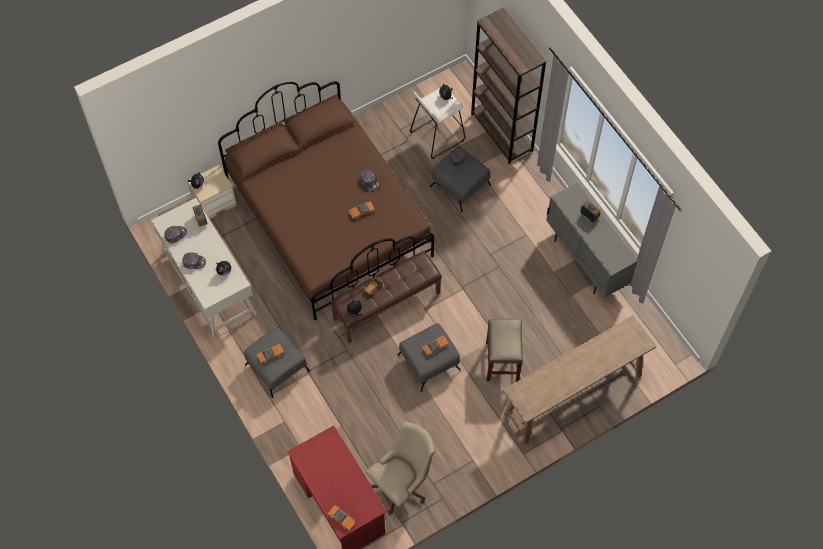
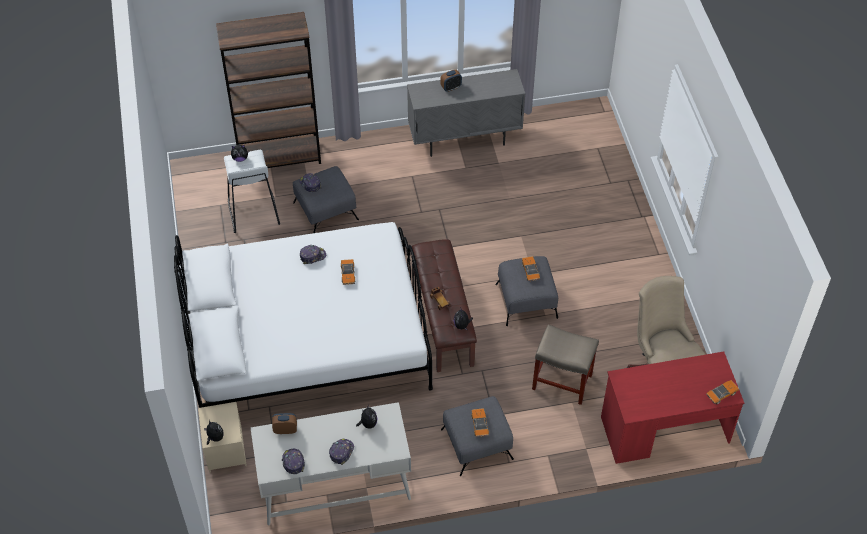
camera: 70 degrees left, 10 degrees down
(329, 219) = (307, 340): brown bed -> white bed
(502, 362) = (550, 239): beige stool -> beige stool (563, 382)
(572, 395) = (608, 196): brown console table -> none

